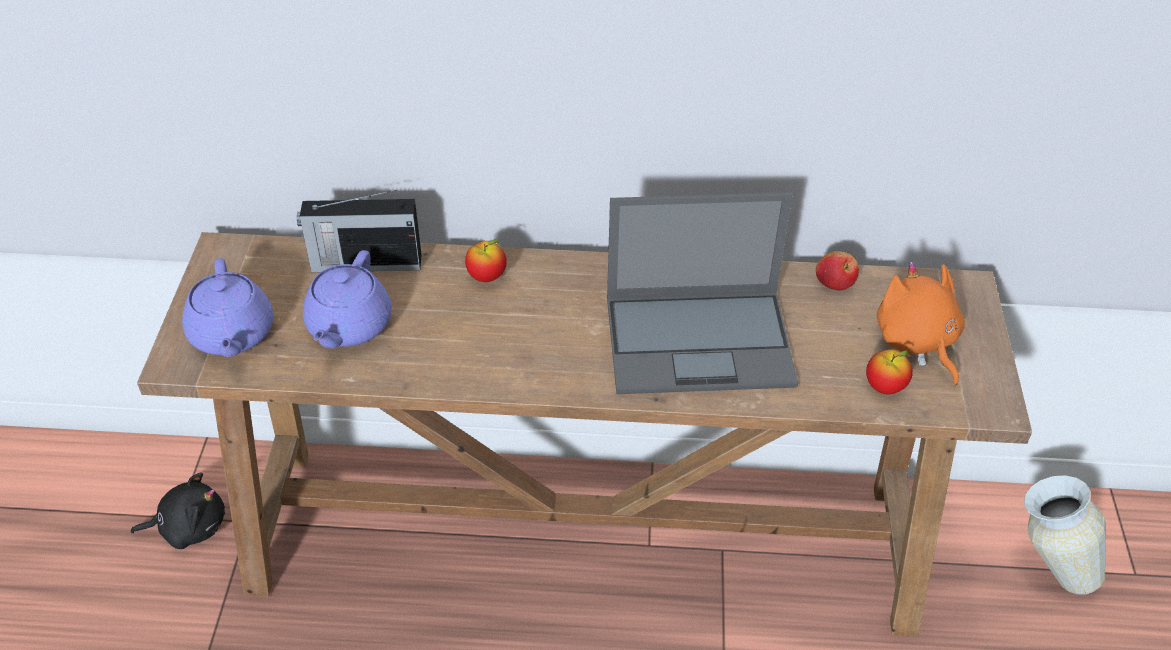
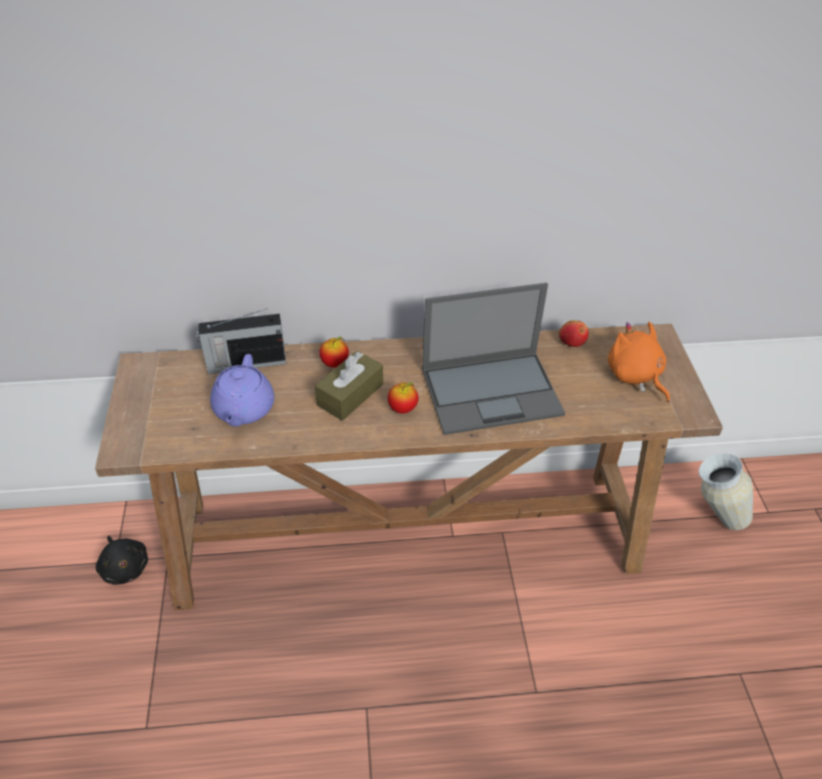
camera: 10 degrees left, 0 degrees up
(189, 527) = (125, 567): black plush toy -> black plush toy turned 75 degrees clockwise
(232, 335) = (159, 425): purple teapot -> none
(498, 322) = (350, 394): none -> brown tissue box
(885, 387) = (621, 408): apple -> apple (402, 408)

